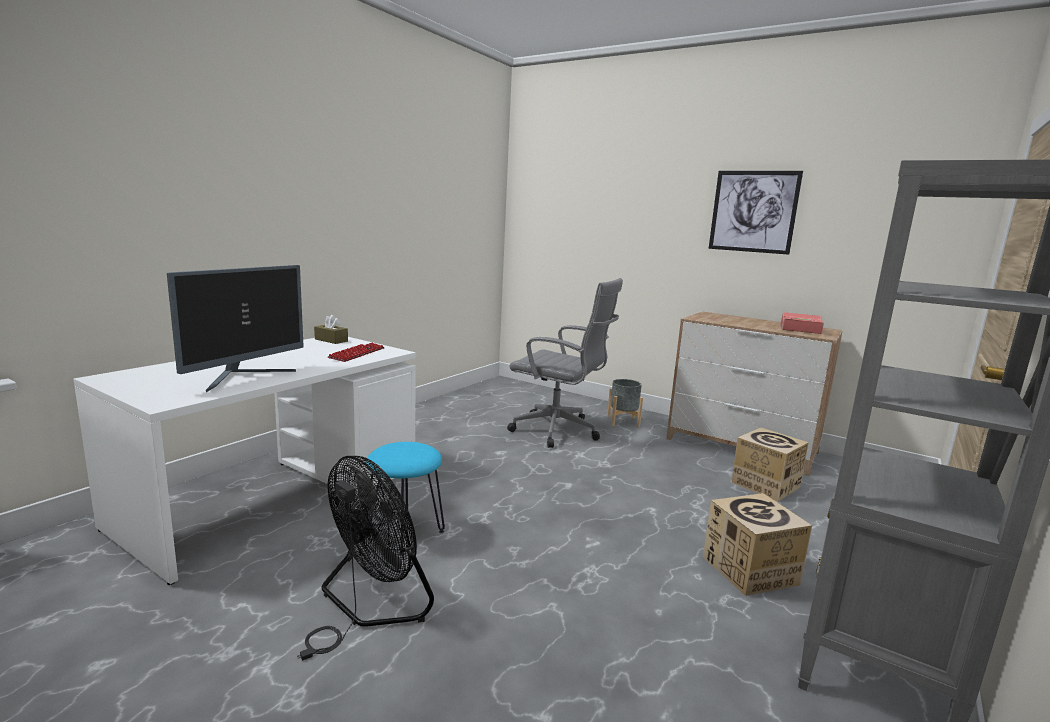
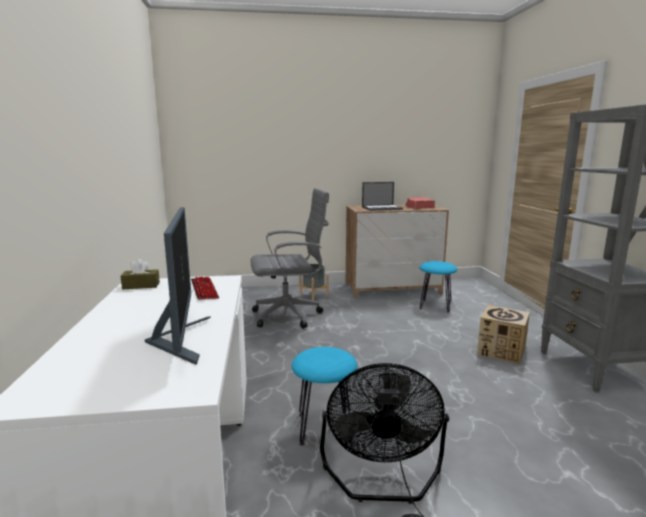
camera: 40 degrees left, 0 degrees up
(734, 321) = (382, 208): none -> laptop
(753, 211) = (371, 134): picture -> none
(765, 485) = (435, 306): cardboard box -> turquoise stool

